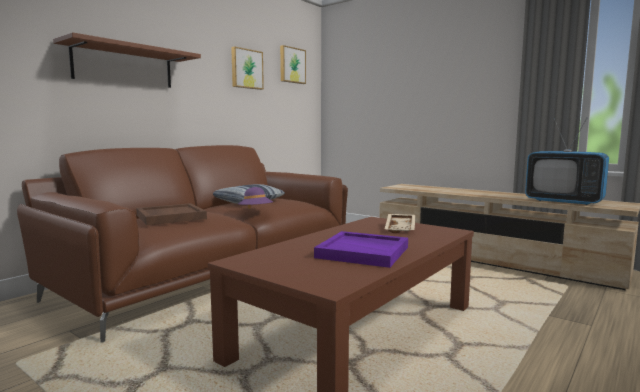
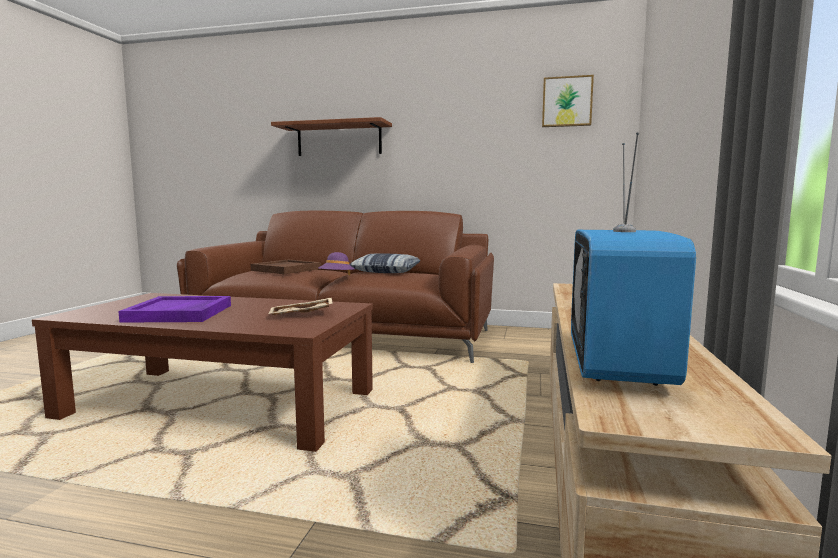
camera: 65 degrees right, 0 degrees up
(246, 69) = (481, 120): picture -> none

